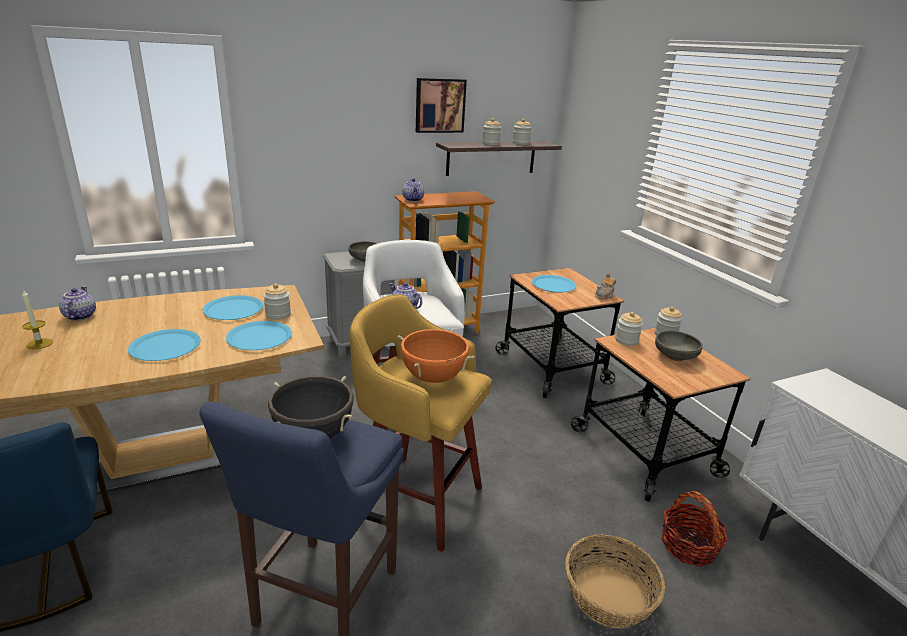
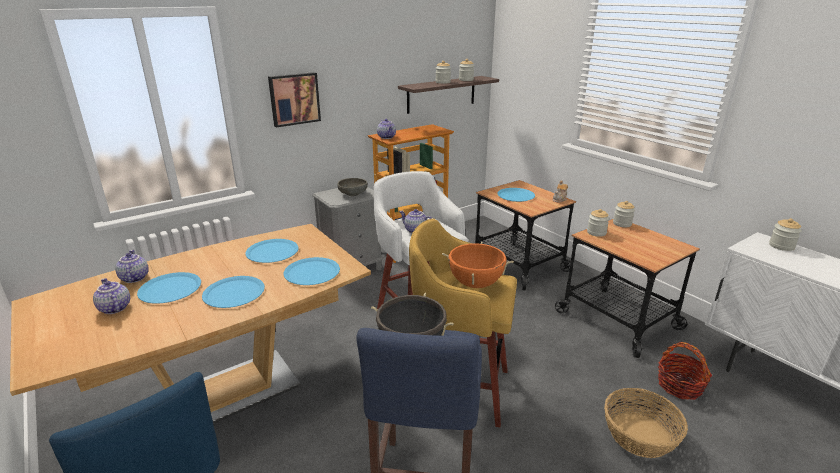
camera: 10 degrees left, 0 degrees up
(39, 344) = (114, 308): candle -> teapot
(106, 332) = (170, 289): none -> blue plate
(278, 314) = (315, 251): jar -> jar (781, 246)
(439, 105) = (398, 53): picture -> picture (294, 99)
(675, 356) = (638, 239): grey bowl -> none

